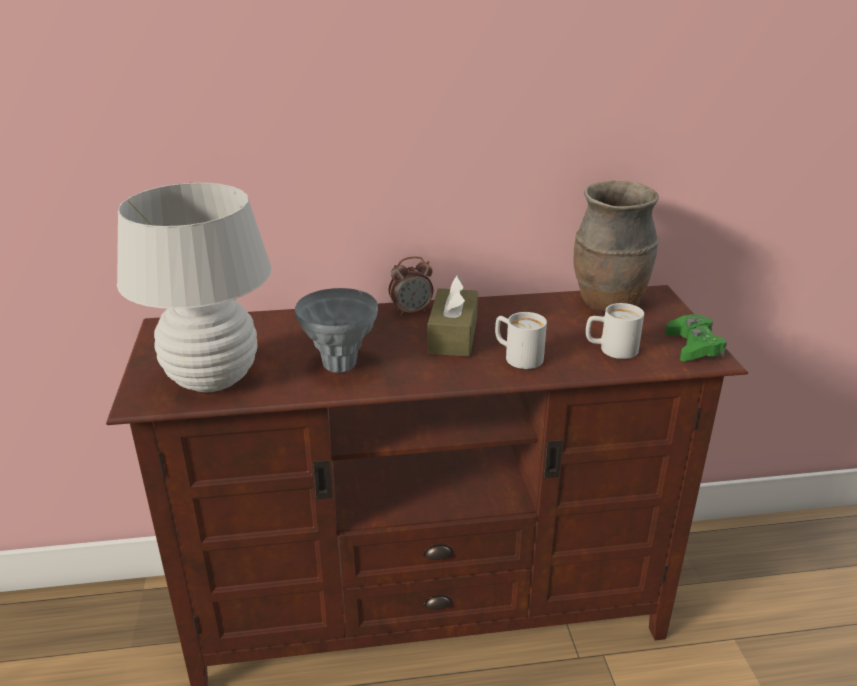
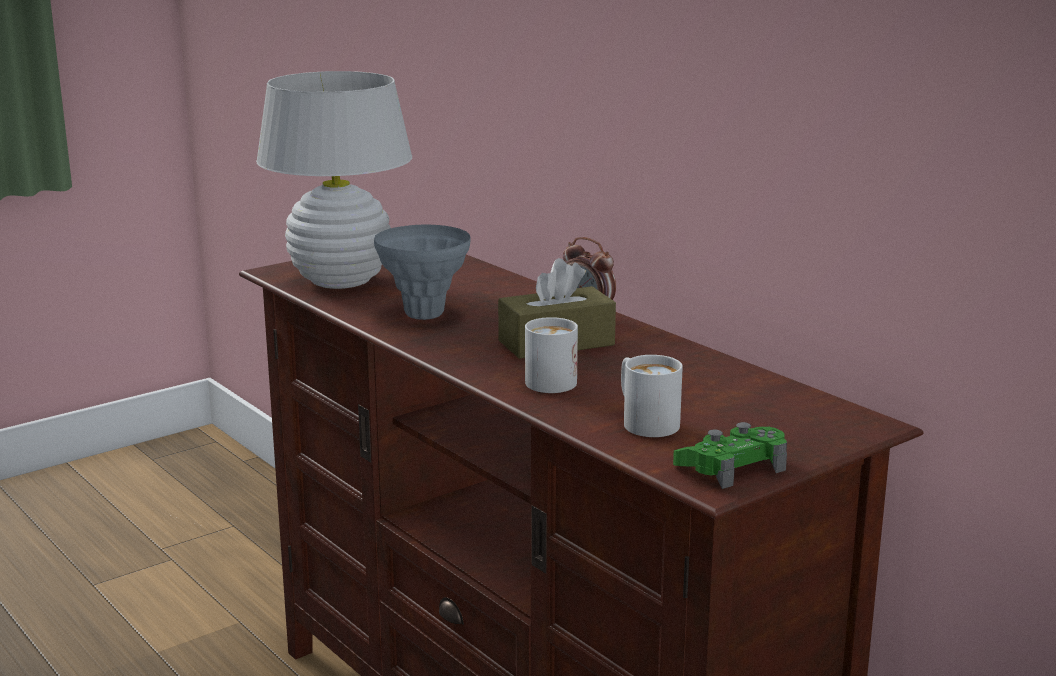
camera: 60 degrees right, 10 degrees down
(608, 304) = (779, 401): brown vase -> none

